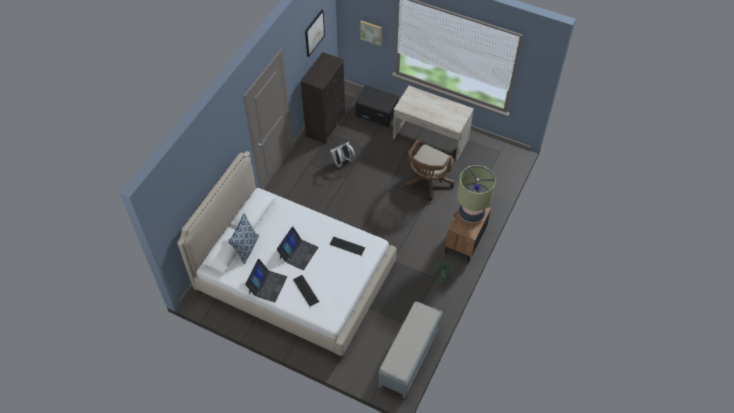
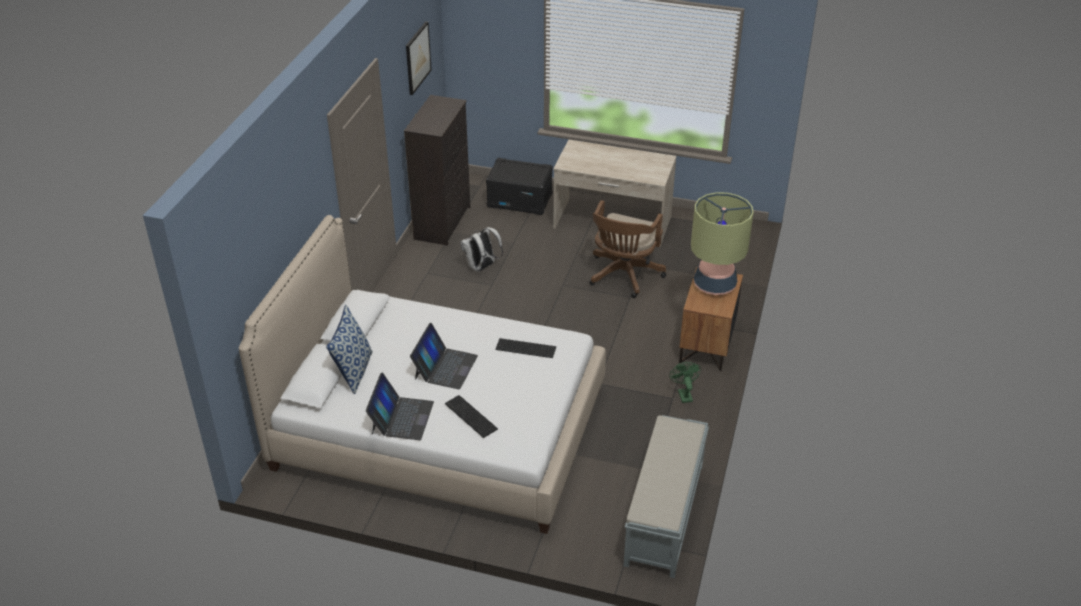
camera: 10 degrees left, 15 degrees down
(371, 32) = (501, 62): picture -> none

